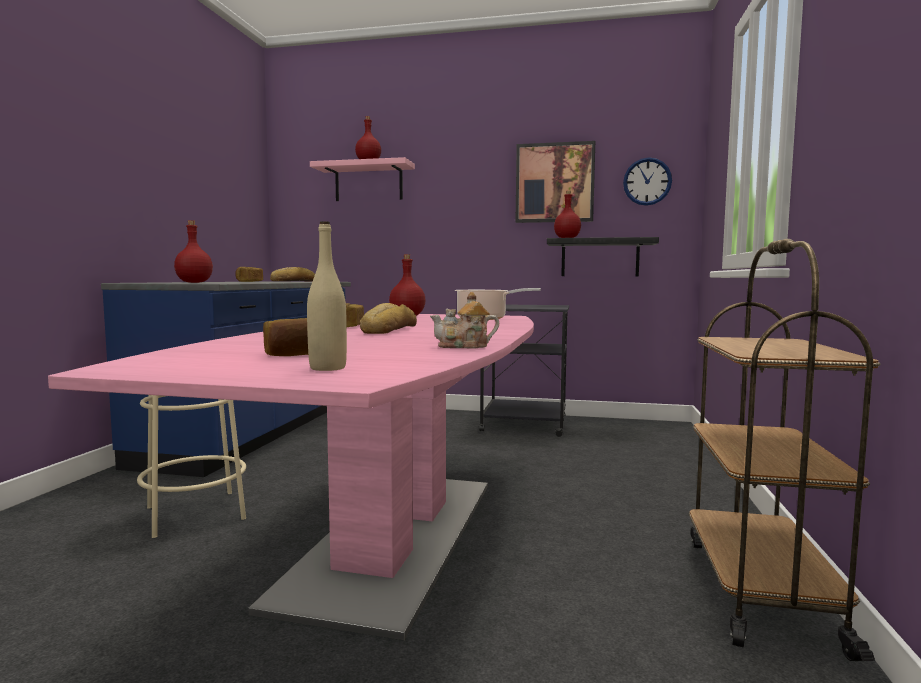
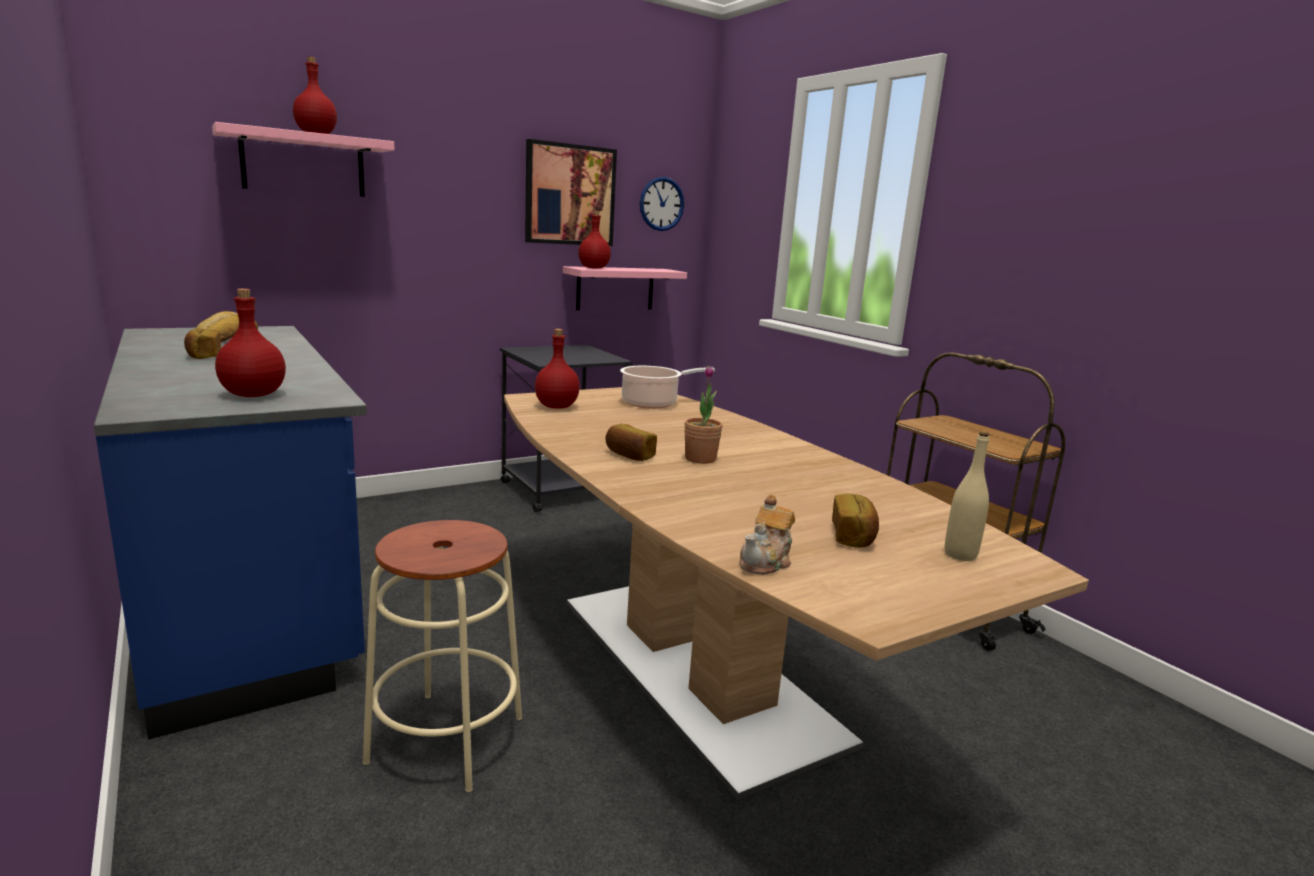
camera: 45 degrees left, 10 degrees up
(386, 330) = (700, 459): bread -> potted plant
(395, 537) = (694, 667): pink dining table -> brown dining table
(464, 346) = (876, 484): teapot -> teapot (766, 562)
(600, 258) = (615, 288): black shelf -> pink shelf

